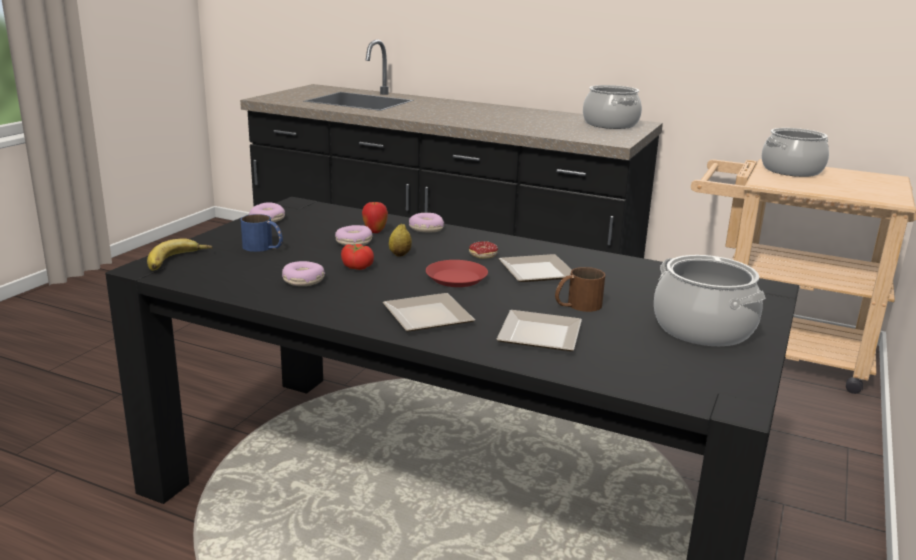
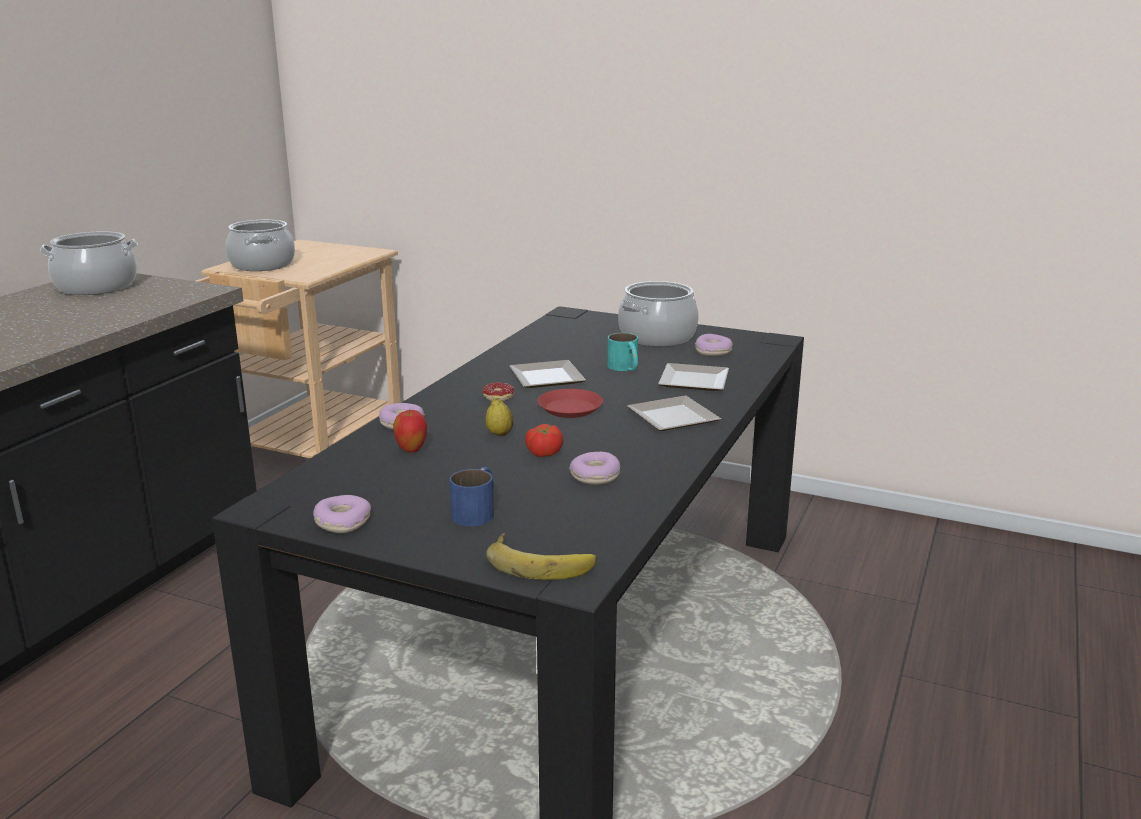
camera: 90 degrees left, 0 degrees up
(353, 242) = (455, 459): donut -> donut (713, 352)
(577, 305) = (625, 368): brown mug -> turquoise mug

